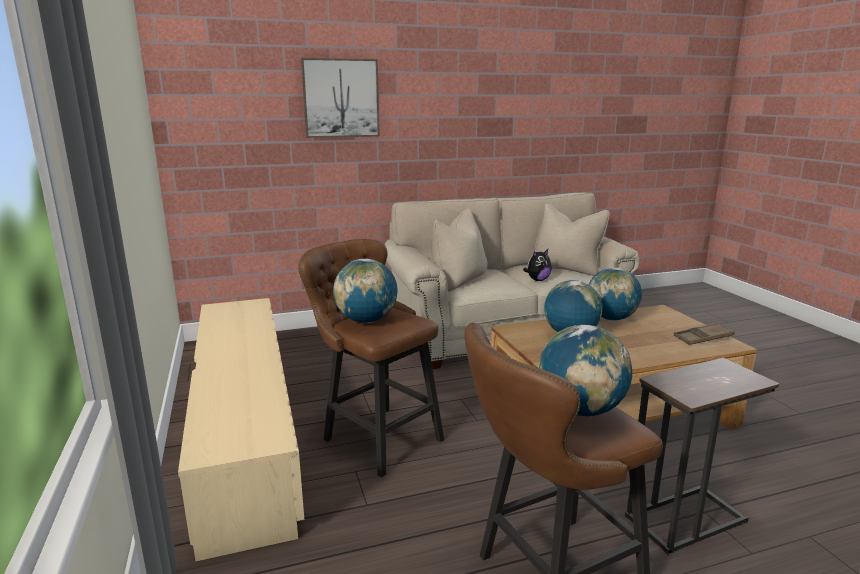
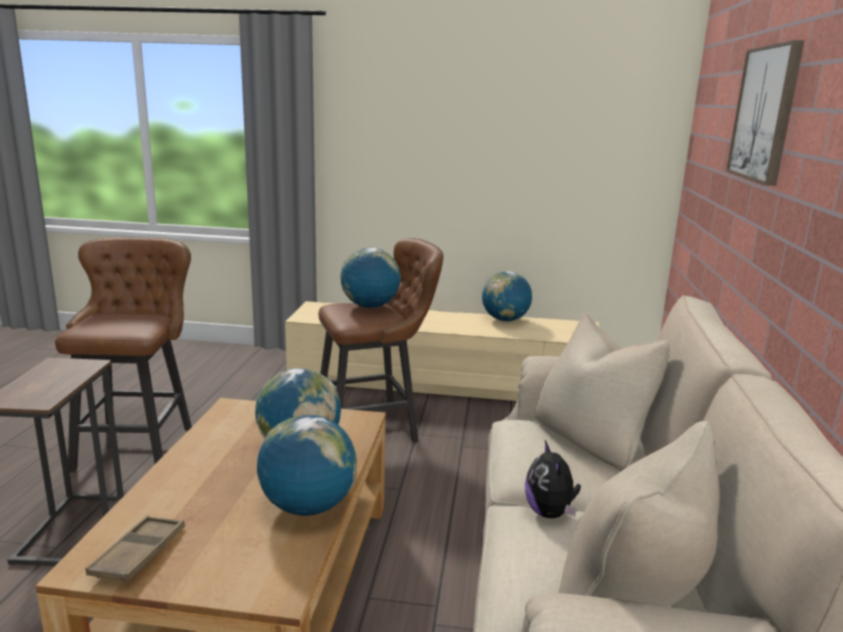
camera: 115 degrees right, 0 degrees up
(580, 410) = (121, 324): globe -> globe (505, 320)

